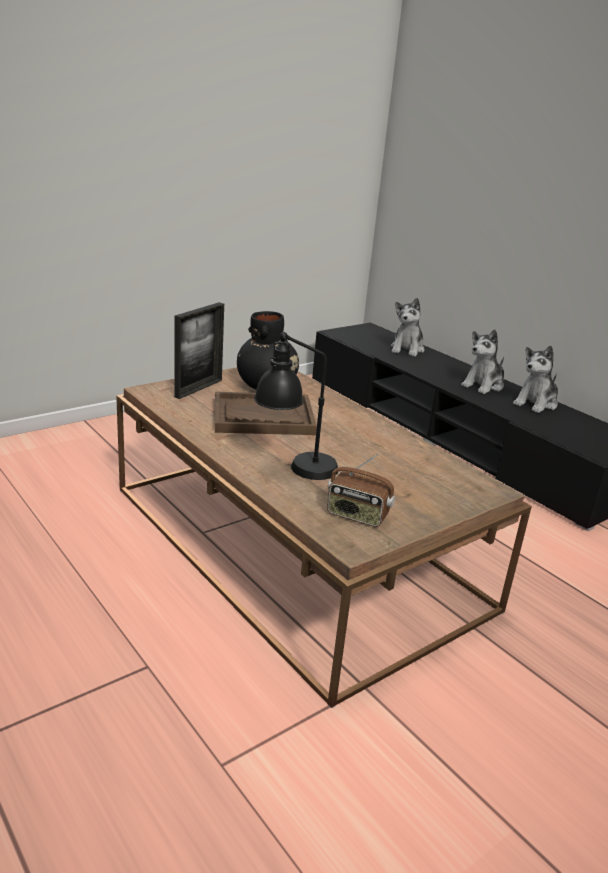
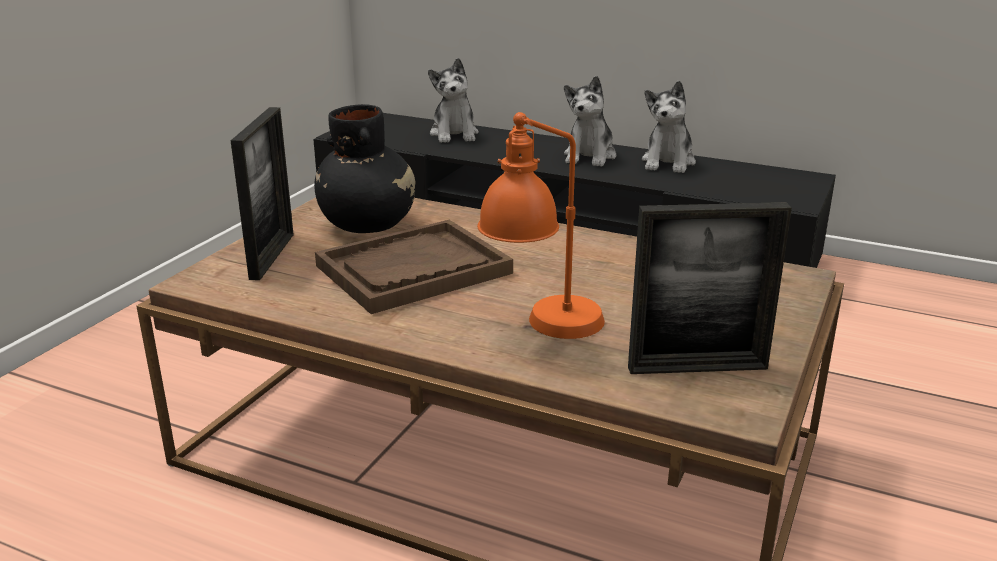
camera: 25 degrees left, 0 degrees up
(294, 469) = (542, 331): black table lamp -> orange table lamp
(357, 516) = (697, 368): radio -> picture frame

